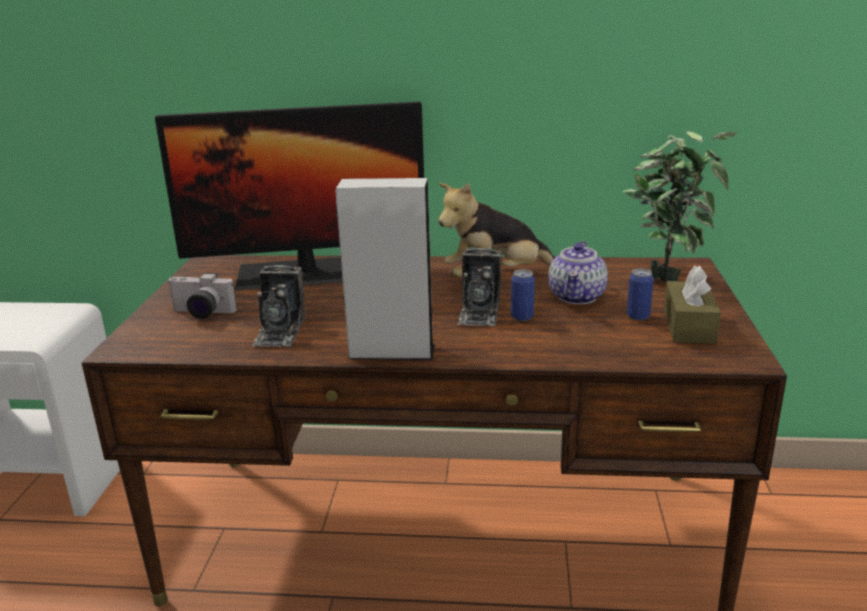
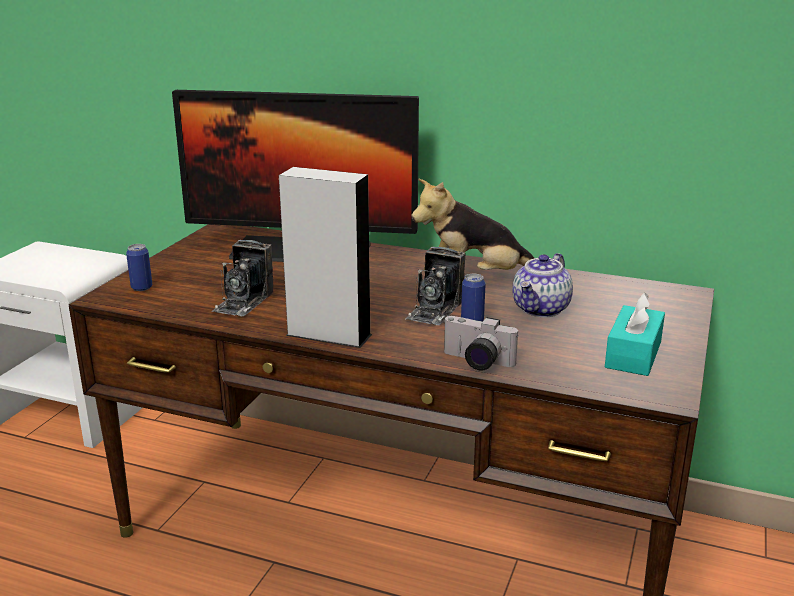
camera: 15 degrees right, 0 degrees up
(201, 313) = (187, 276): camera -> camera (475, 362)
(638, 316) = (588, 337): can -> can (141, 287)
(668, 275) = (652, 300): potted plant -> none
(689, 326) = (633, 354): brown tissue box -> turquoise tissue box

